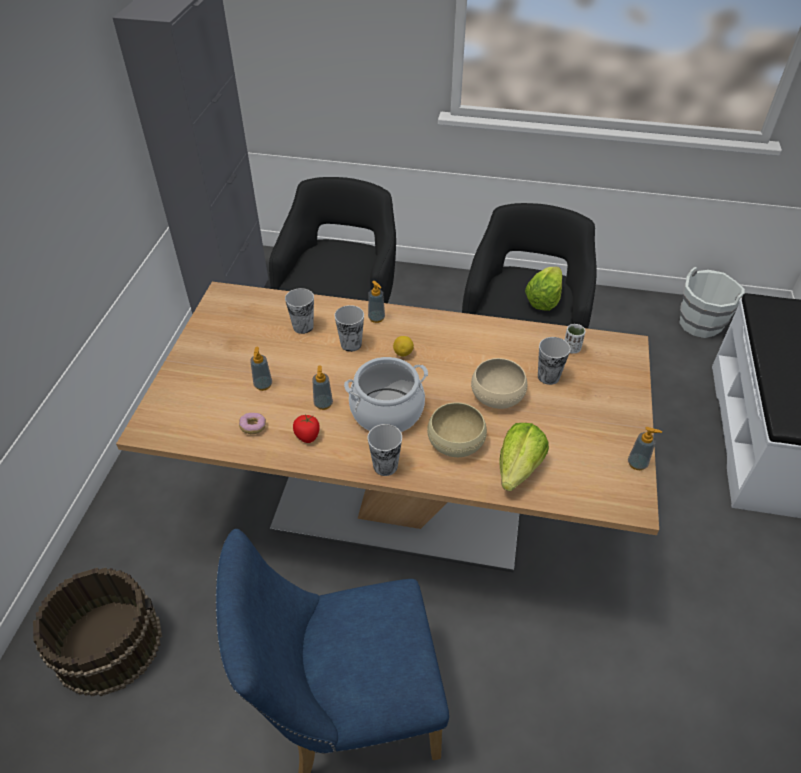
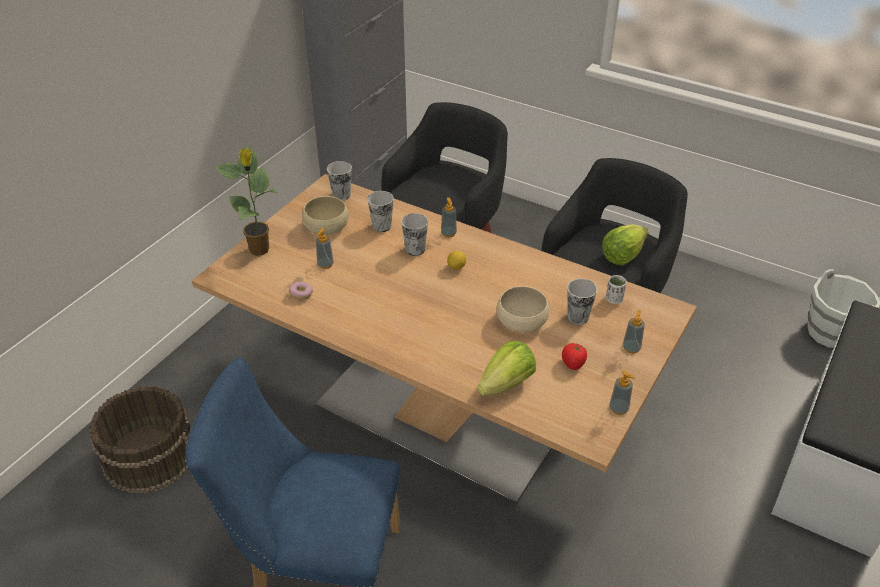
camera: 20 degrees right, 5 degrees down
(181, 387) = (260, 250): none -> potted plant
(307, 436) = (341, 312): tomato -> tomato (573, 364)
(323, 404) = (367, 291): soap dispenser -> soap dispenser (631, 348)
(385, 466) = (393, 351): cup -> cup (341, 195)
(386, 411) = (417, 310): cooking pot -> none
(456, 441) = (464, 348): beige bowl -> beige bowl (326, 226)

